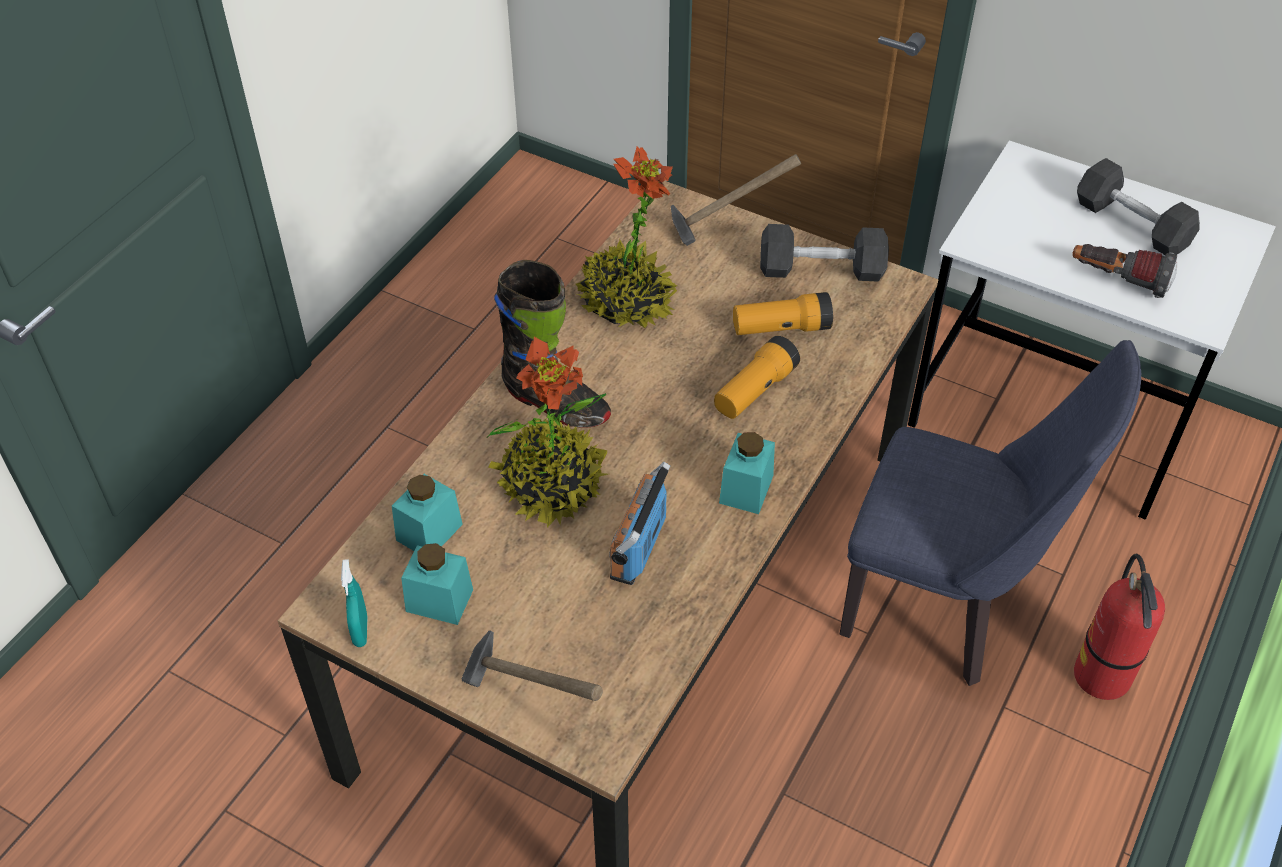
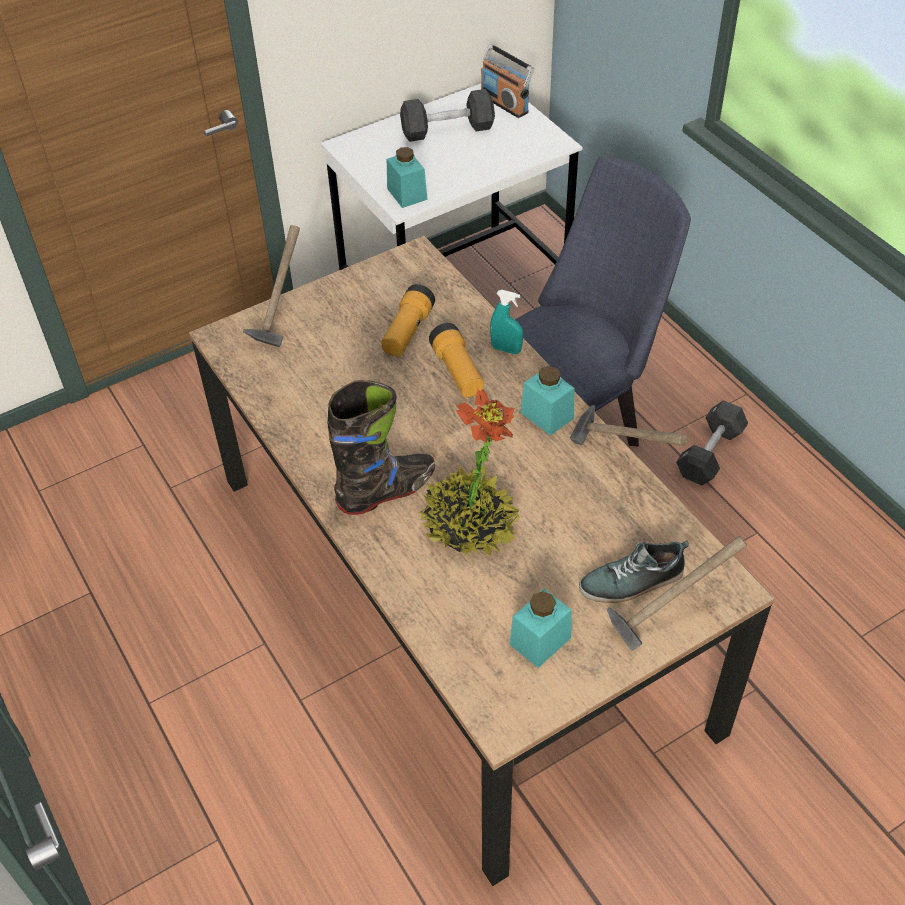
camera: 60 degrees left, 0 degrees up
(360, 631) = (540, 706): turquoise spray bottle -> turquoise spray bottle (506, 349)
(429, 532) = (465, 623): turquoise jar -> turquoise jar (407, 194)
(559, 651) = (632, 582): none -> shoe
(626, 302) = (310, 406): potted plant -> none
(638, 547) = (562, 497): radio -> radio (505, 103)
(730, 577) = (621, 457): none -> hammer
(821, 270) = (366, 286): black dumbbell -> black dumbbell (710, 453)
(1102, 677) = (668, 379): fire extinguisher -> none
(1118, 281) = (492, 159): flashlight -> none

